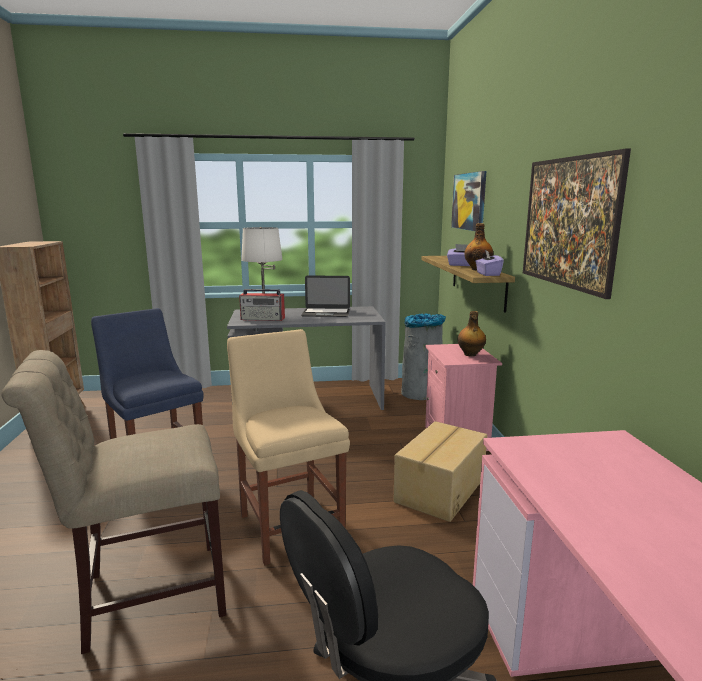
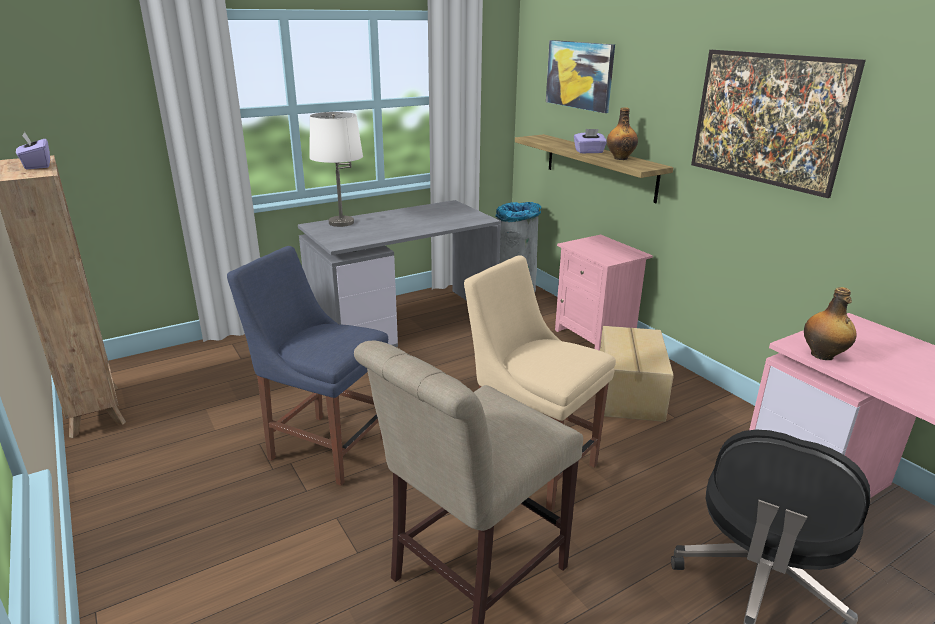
camera: 25 degrees left, 10 degrees up
(263, 319) = (359, 235): radio -> none
(326, 313) = (419, 216): laptop -> none
(470, 354) = (614, 250): bottle -> bottle (823, 355)
(487, 274) = (644, 165): purple tissue box -> purple tissue box (37, 165)

